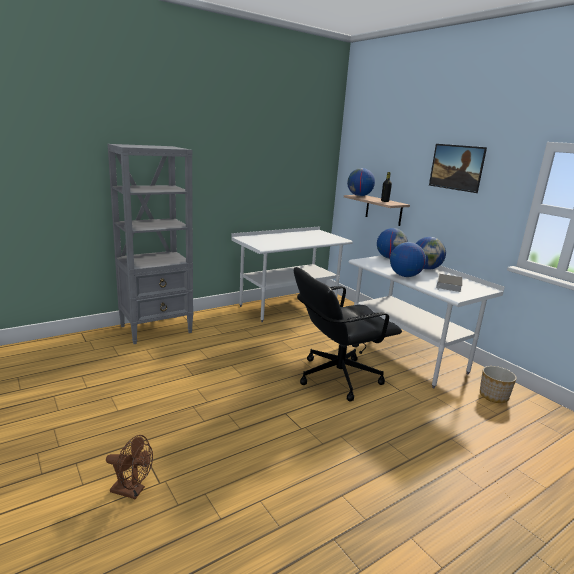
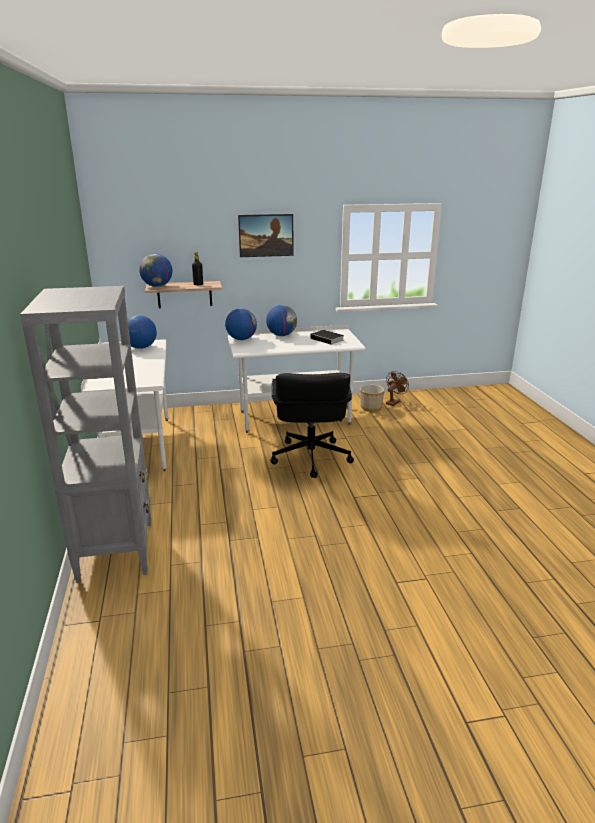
camera: 65 degrees left, 5 degrees up
(132, 491) = (433, 595): brown fan -> brown fan (394, 402)
(404, 276) = (296, 346): globe -> globe (141, 347)

